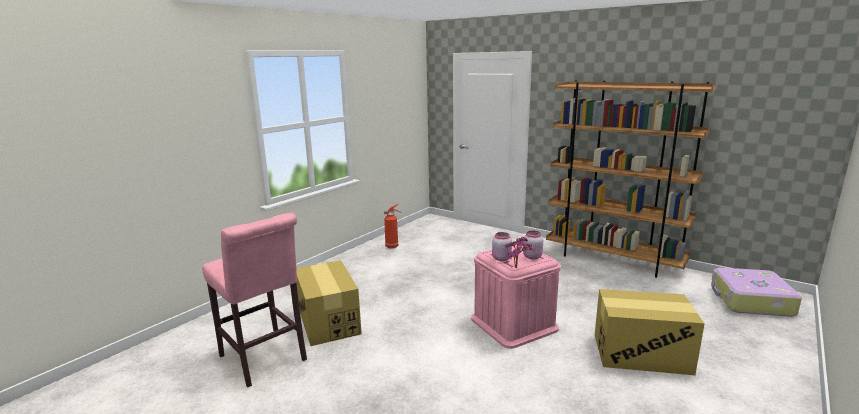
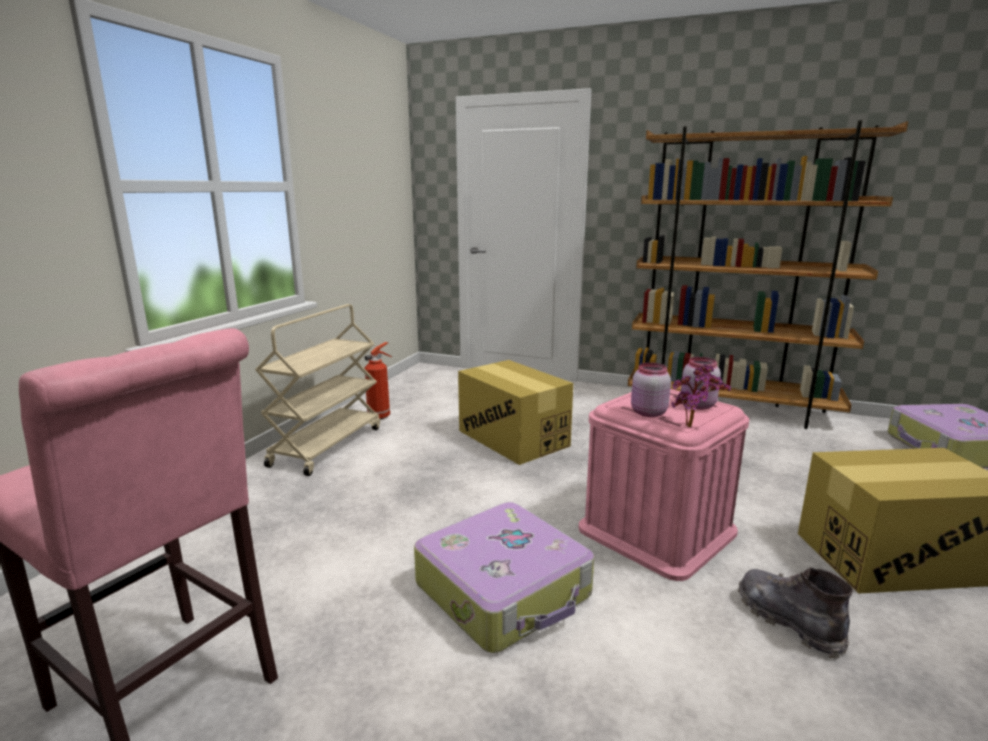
camera: 15 degrees left, 0 degrees up
(328, 321) = (304, 574): cardboard box -> cardboard box (513, 438)
(358, 261) = (327, 446): none -> beige cart
(418, 340) = (505, 590): none -> suitcase
(552, 372) = (788, 620): none -> grey boot

